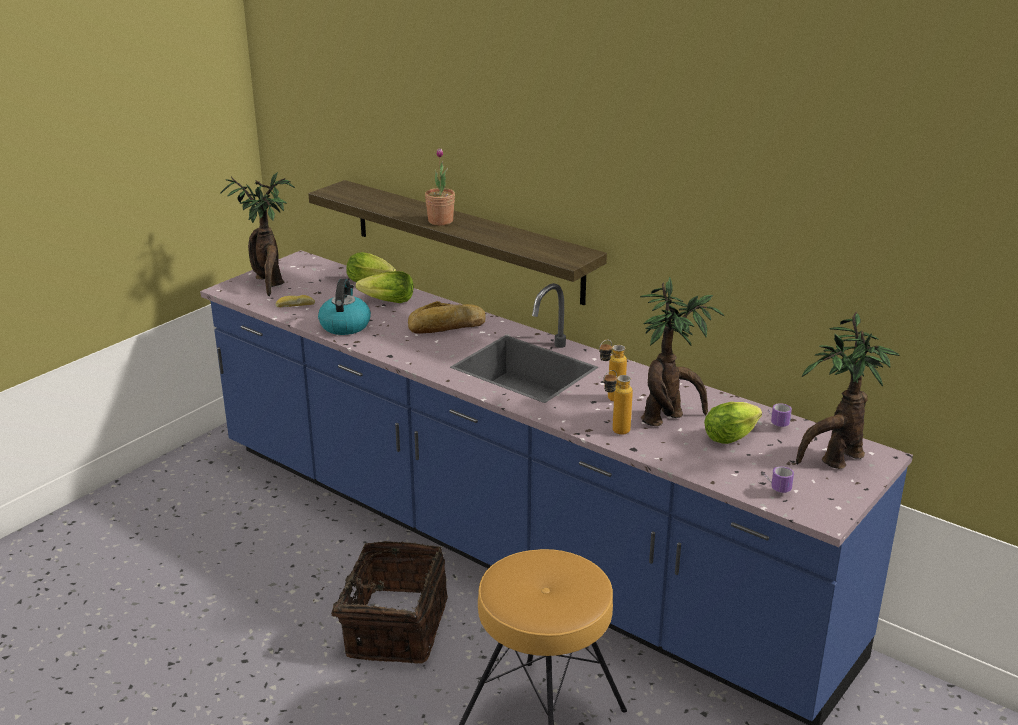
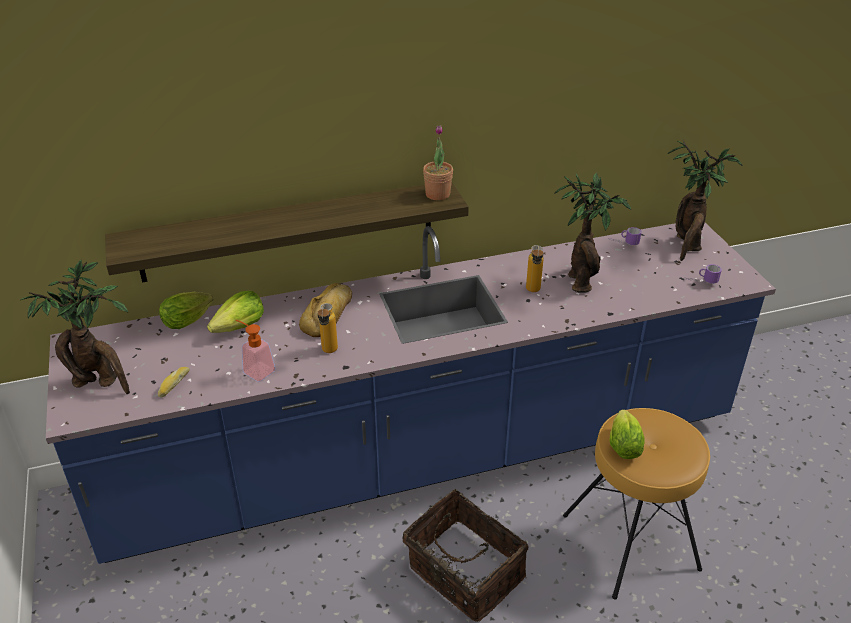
camera: 55 degrees left, 10 degrees up
(345, 325) = (255, 370): kettle -> soap dispenser
(440, 221) = (288, 223): potted plant -> potted plant (437, 194)
(615, 432) = (581, 311): bottle -> bottle (328, 353)
(733, 436) = (628, 267): lettuce -> lettuce (623, 444)

